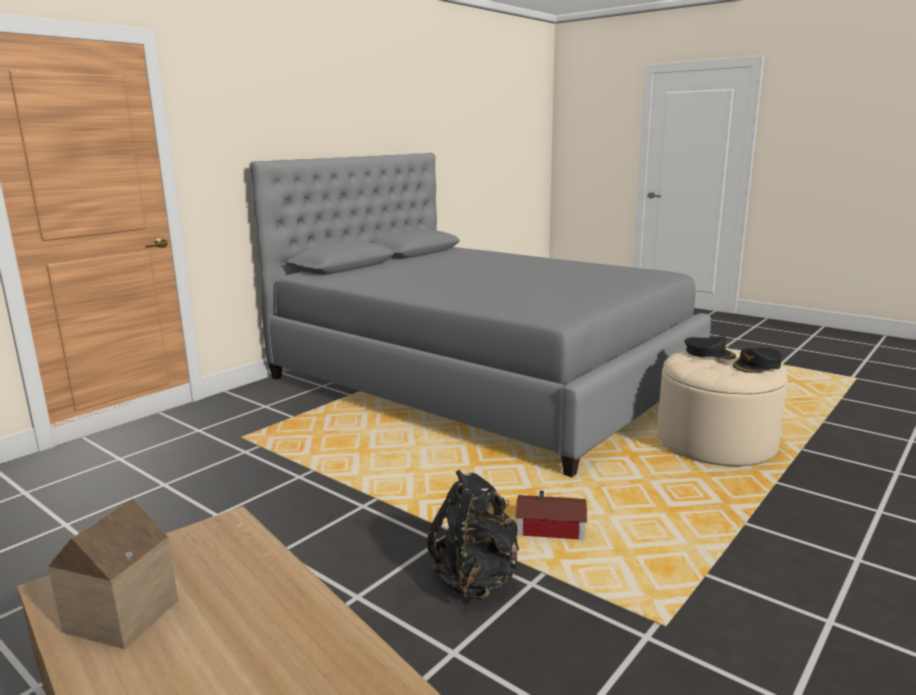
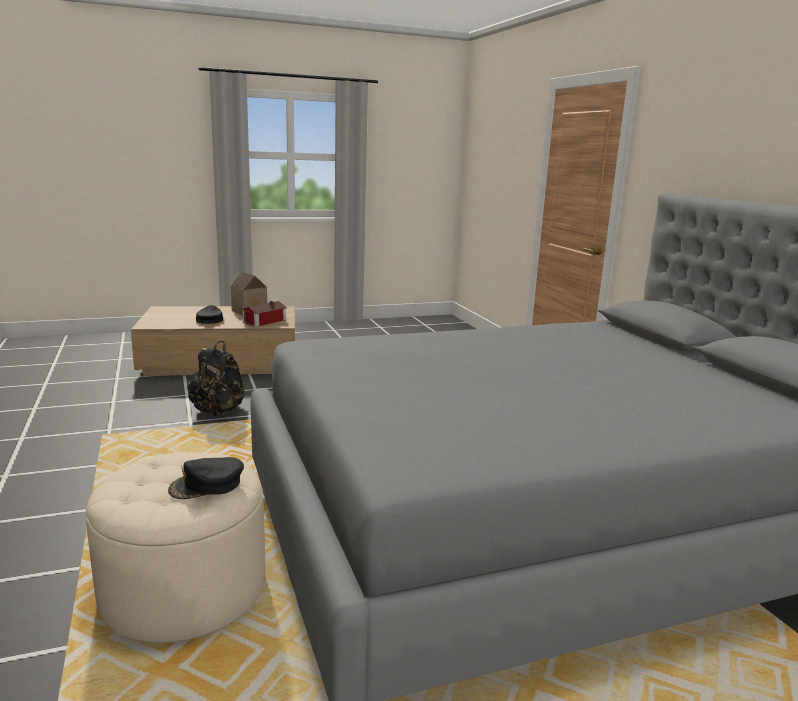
camera: 120 degrees right, 0 degrees up
(552, 529) = (217, 443): toy house -> toy house (262, 321)
(757, 366) = (128, 487): black cap -> black cap (210, 320)

